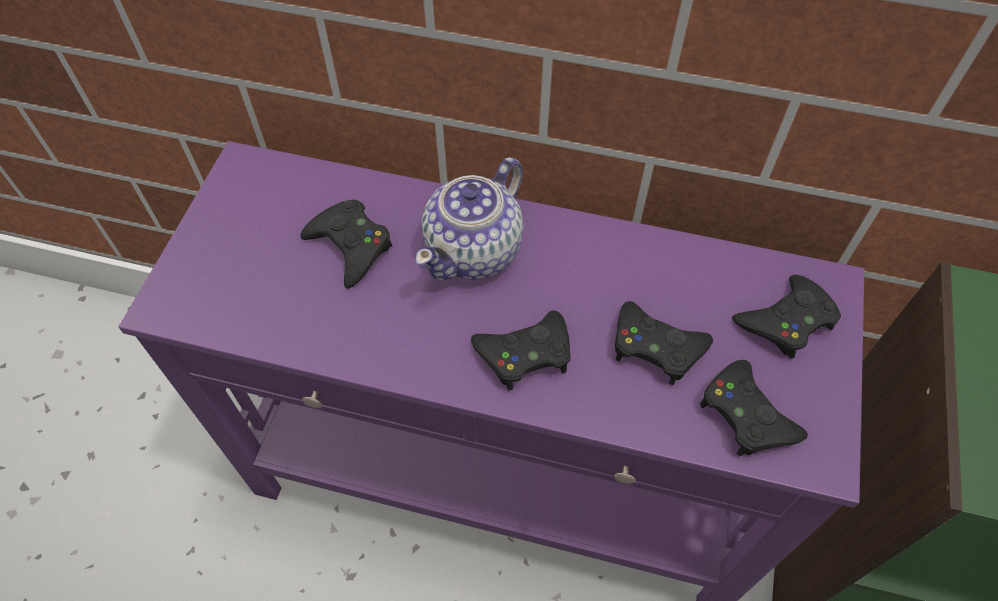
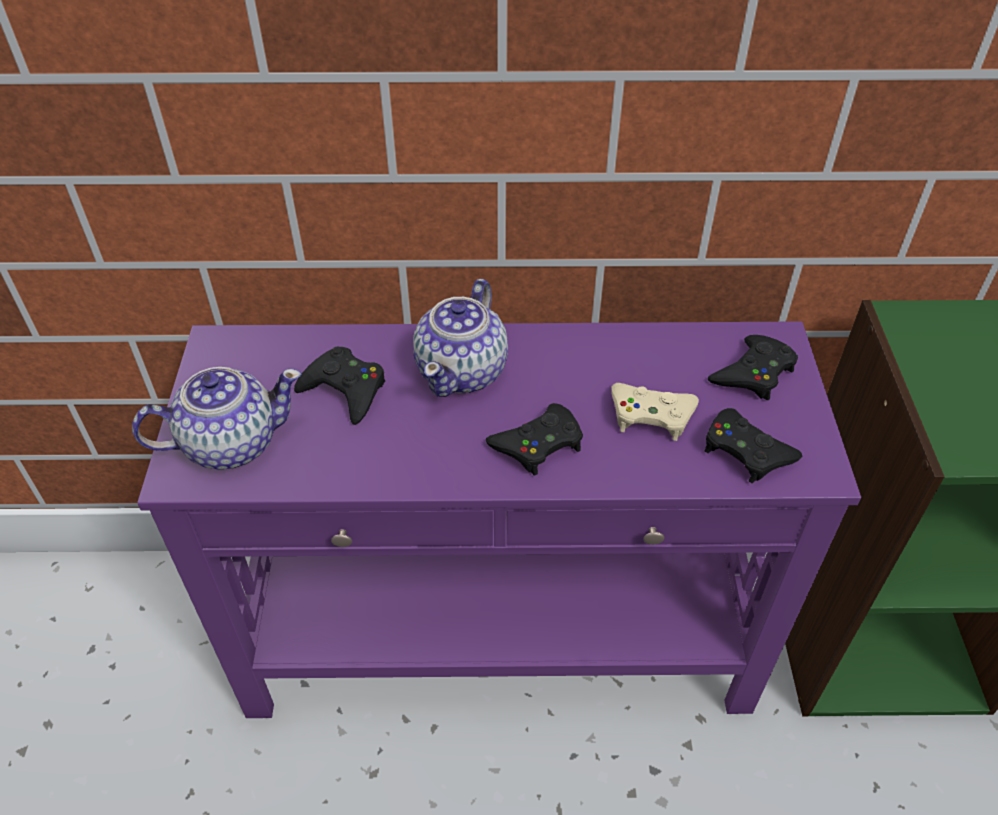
camera: 15 degrees left, 10 degrees down
(222, 281) = (229, 443): none -> teapot
(656, 347) = (651, 415): black game controller -> beige game controller

